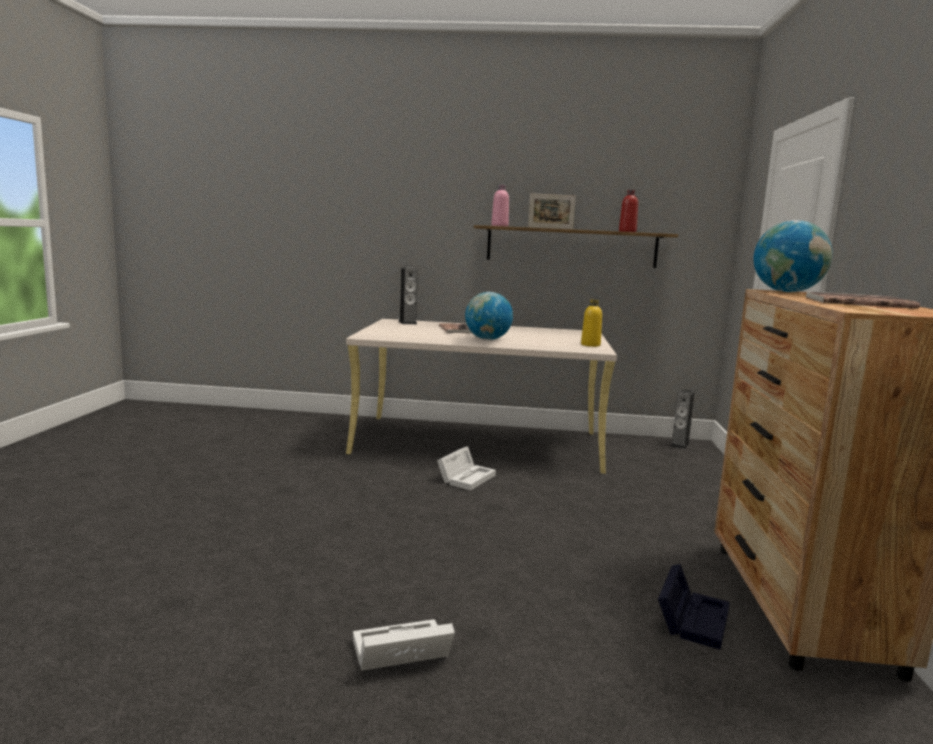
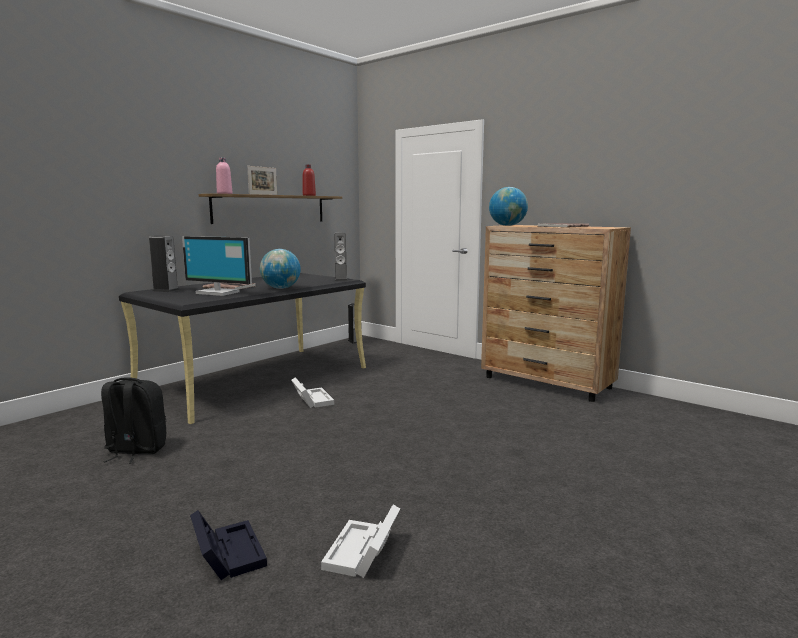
camera: 55 degrees left, 0 degrees up
(277, 455) = (135, 451): none -> black backpack
(399, 654) = (522, 478): white storage box -> white storage box (362, 553)
(426, 331) = (219, 292): none -> monitor
(480, 442) = (257, 380): beige desk -> black desk
(590, 345) = (341, 279): yellow bottle -> speaker
(692, 618) = (541, 403): black storage box -> black storage box (227, 553)

